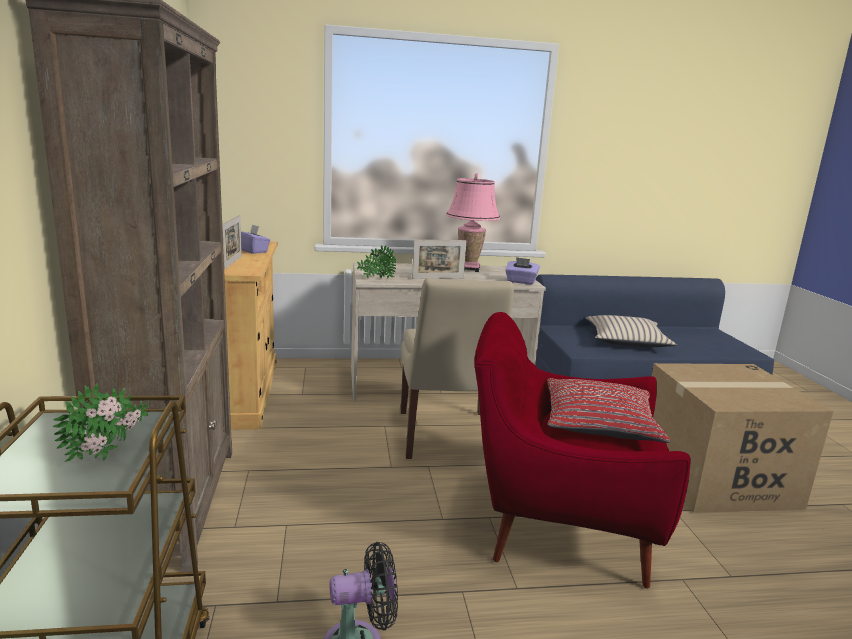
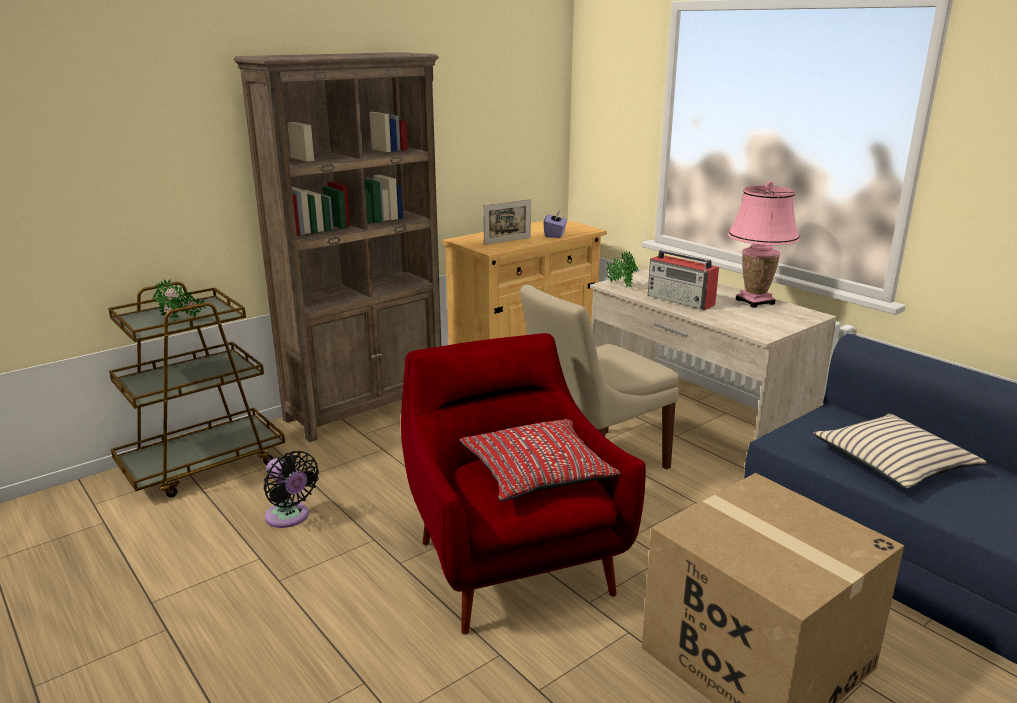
camera: 60 degrees right, 5 degrees up
(438, 278) = (681, 300): picture frame -> radio
(521, 281) = (761, 330): purple tissue box -> none

